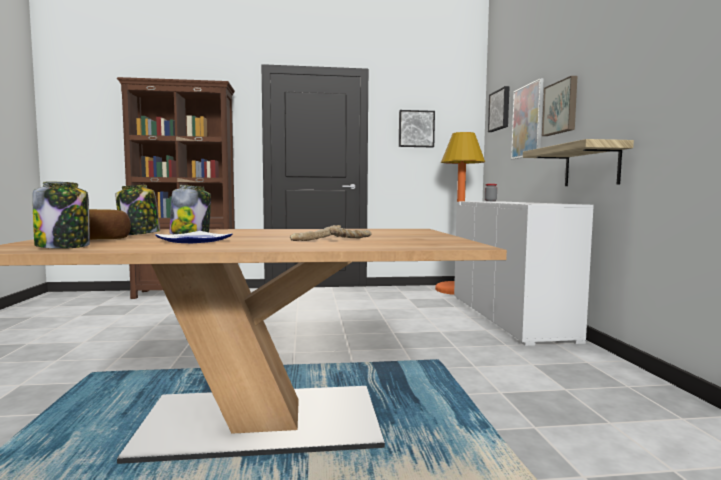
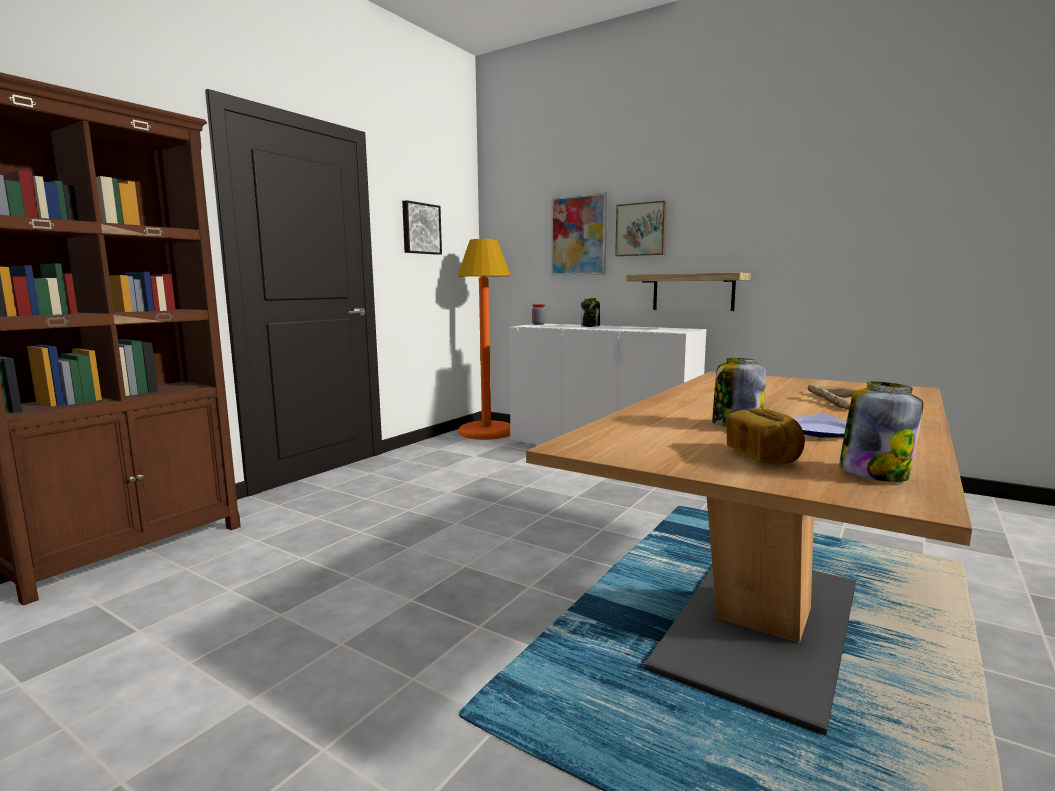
camera: 50 degrees left, 5 degrees up
(139, 234) = (691, 439): jar -> jar (590, 326)
(500, 110) = (518, 215): picture -> none

